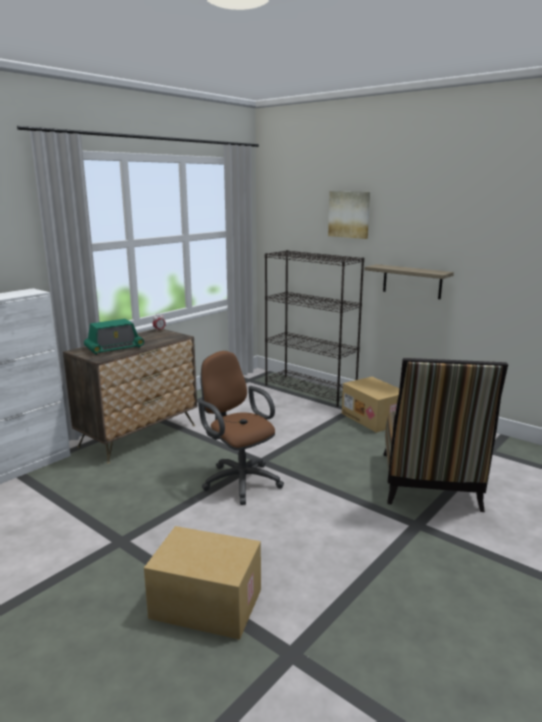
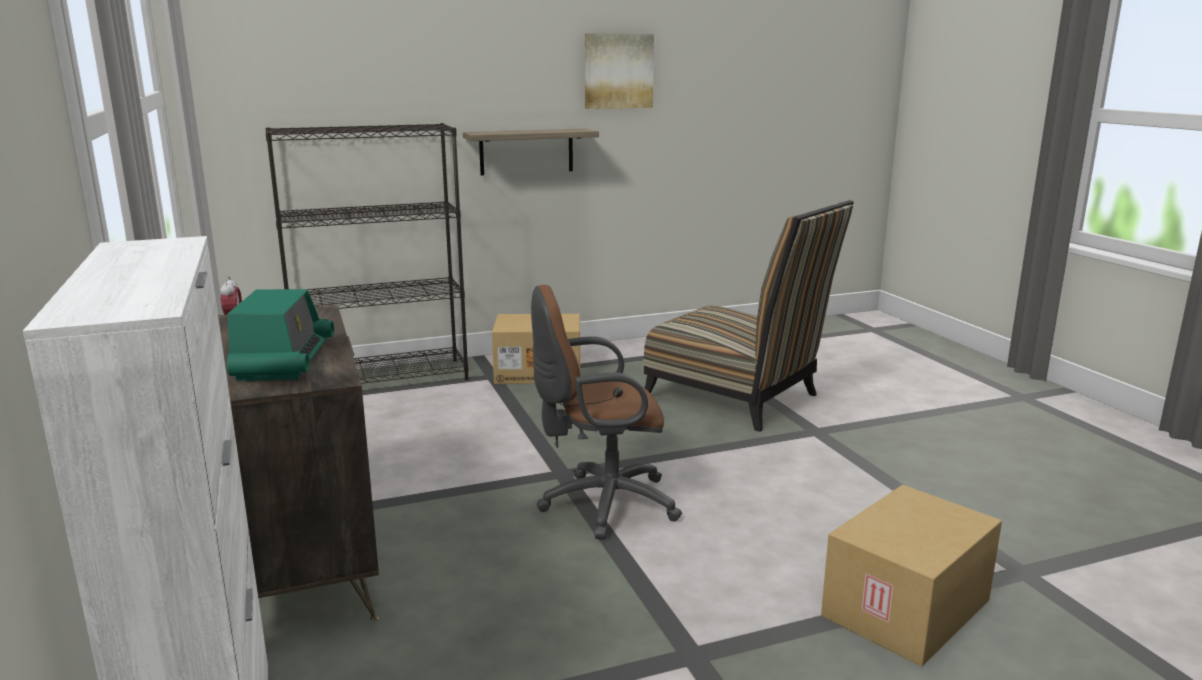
camera: 60 degrees left, 0 degrees up
(349, 214) = (400, 50): picture -> picture (618, 71)

